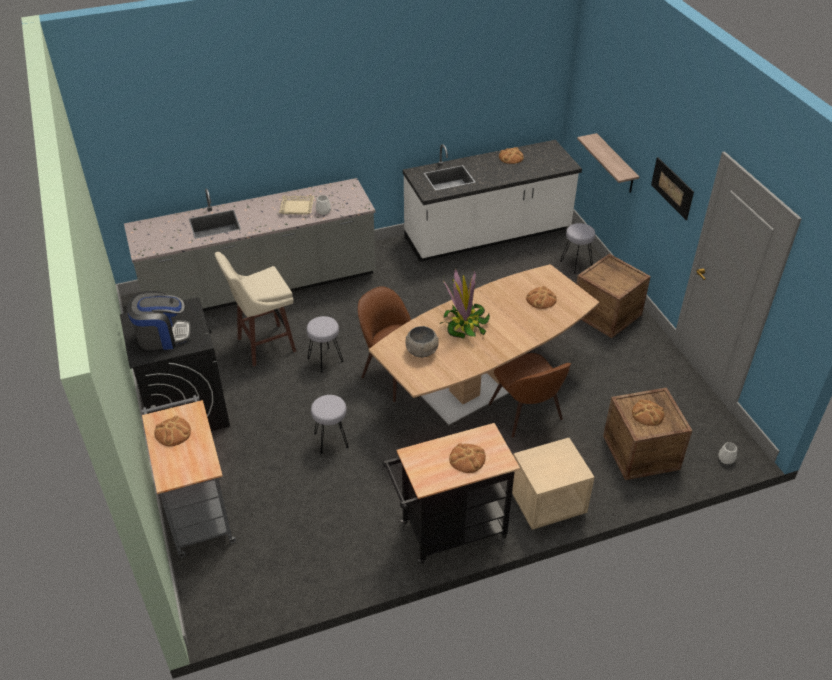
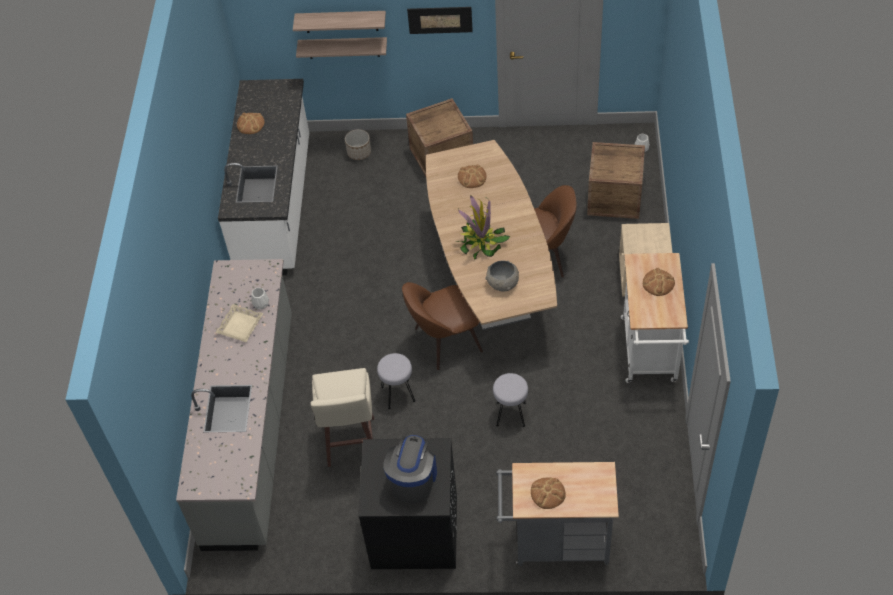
camera: 65 degrees left, 10 degrees up
(447, 532) = (649, 354): black cart -> white cart
(576, 263) = (359, 152): grey stool -> planter
(621, 136) = (341, 21): none -> shelf
(647, 414) = (616, 165): bread -> none

